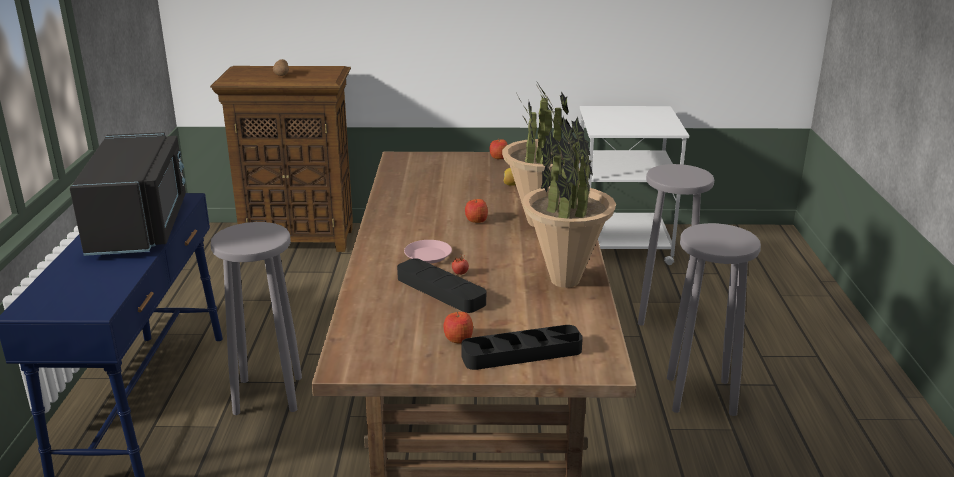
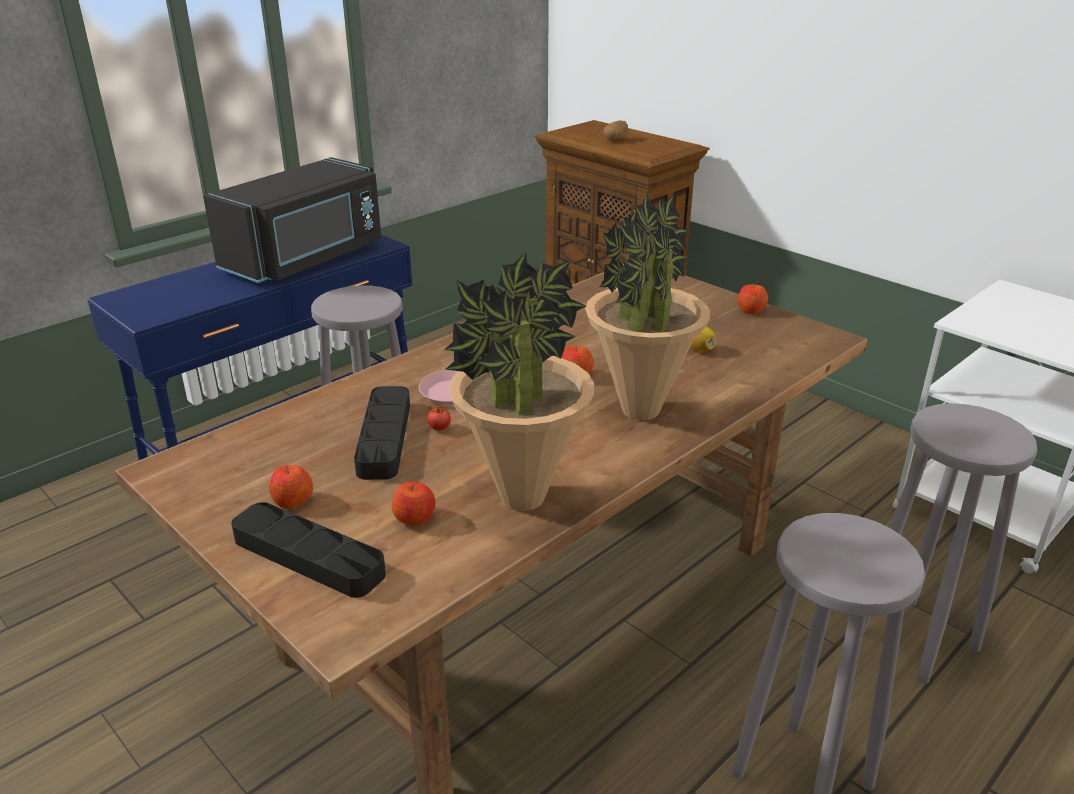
camera: 45 degrees right, 5 degrees up
(535, 313) = (415, 518): none -> apple

